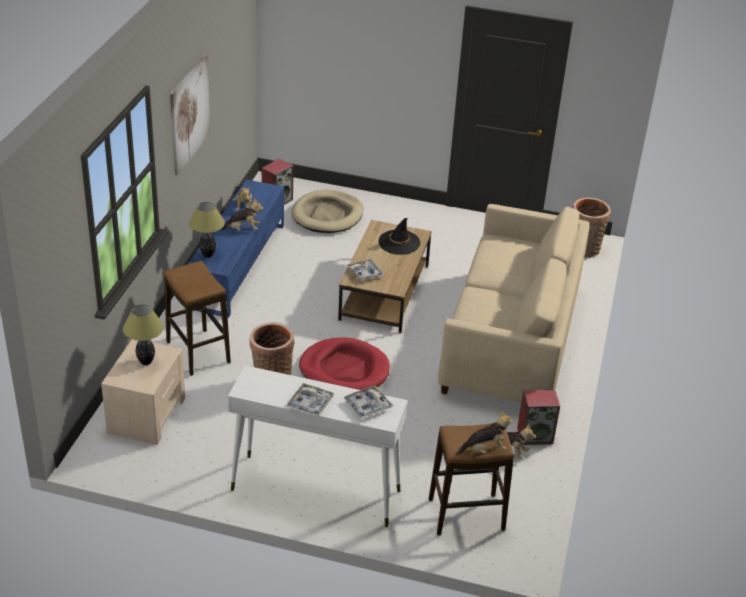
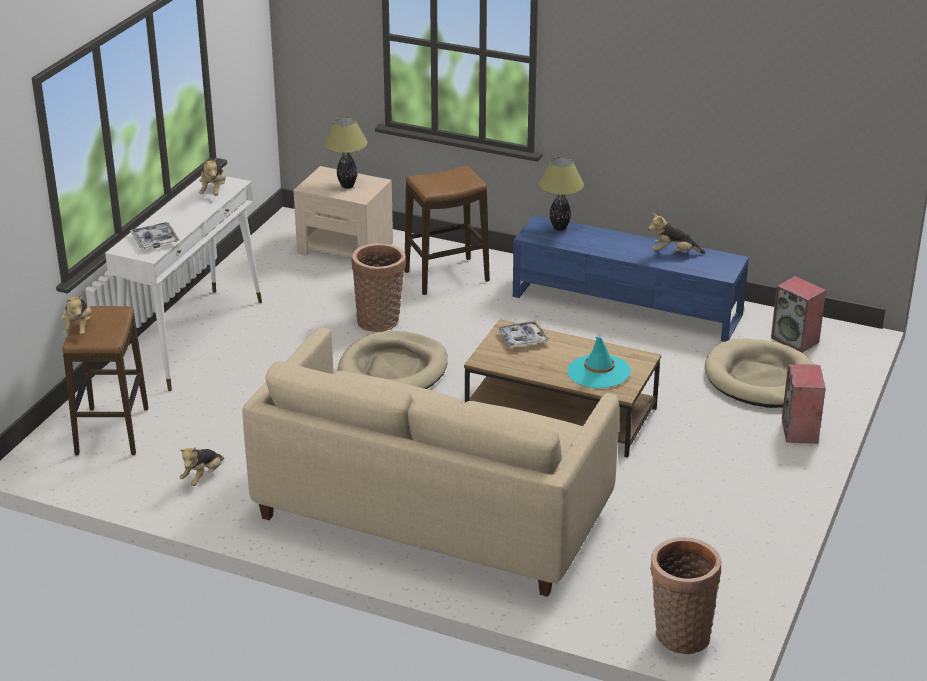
camera: 100 degrees right, 5 degrees down
(189, 114) = (646, 73): picture -> none
(243, 229) = (618, 251): plush toy -> plush toy (214, 191)
(310, 403) = (173, 211): tray -> none
(344, 370) = (393, 369): red dog bed -> beige dog bed
(399, 242) = (598, 372): black hat -> turquoise hat
(535, 435) = (226, 503): speaker -> speaker (800, 431)

